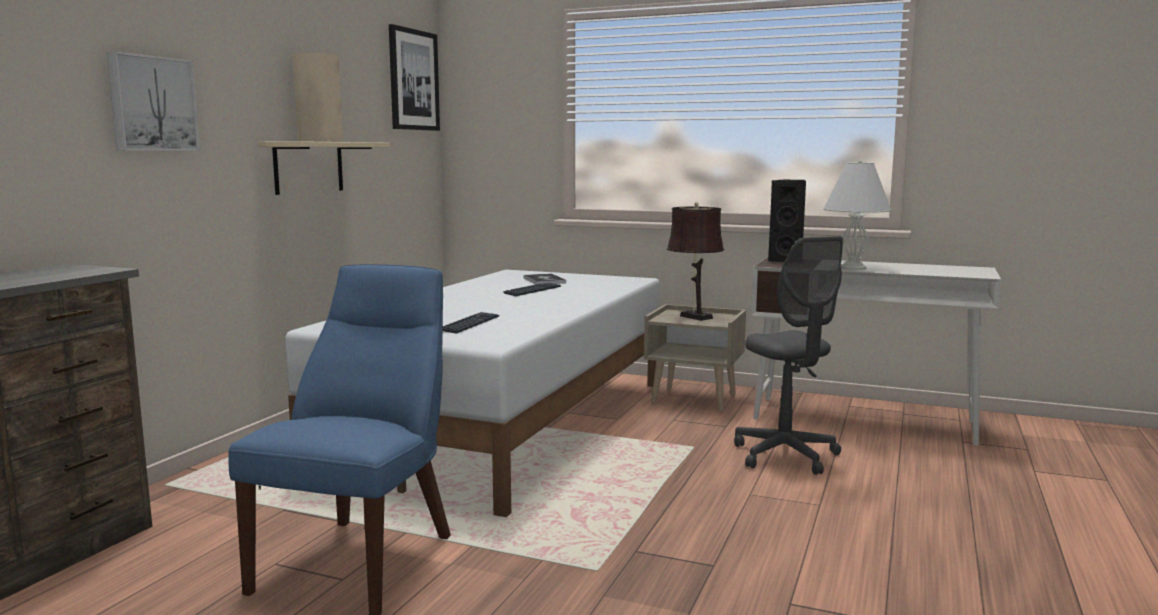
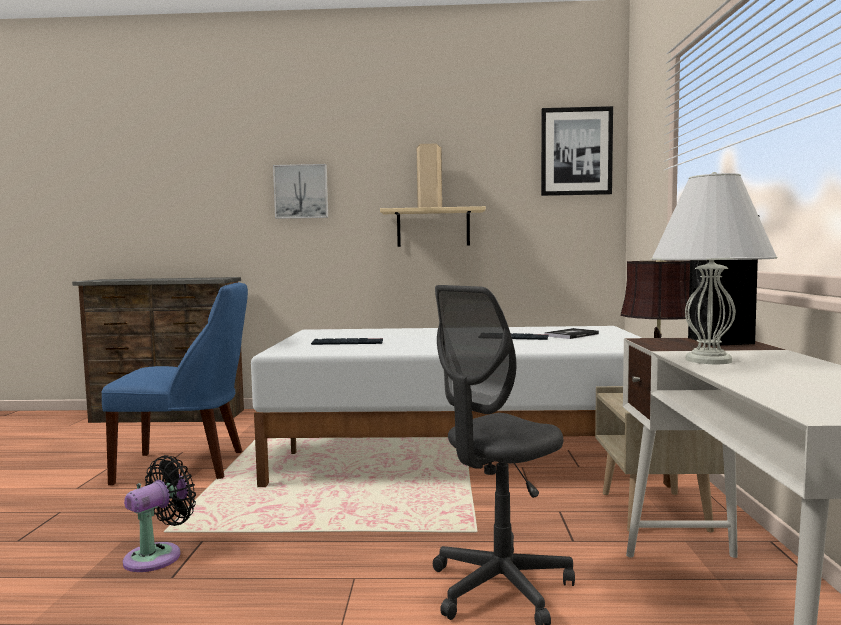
camera: 70 degrees right, 5 degrees down
(659, 573) = (158, 555): none -> black fan

